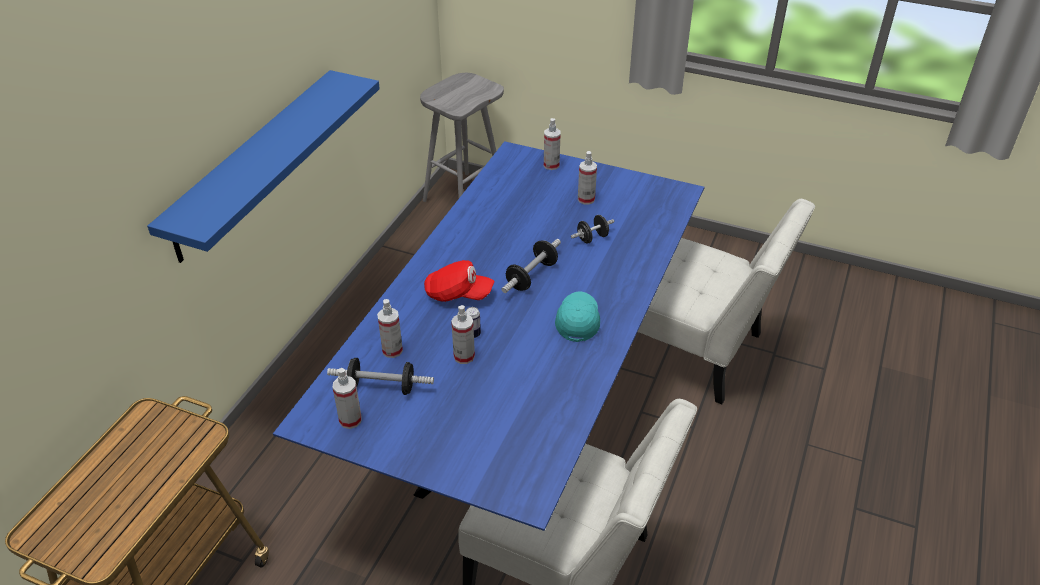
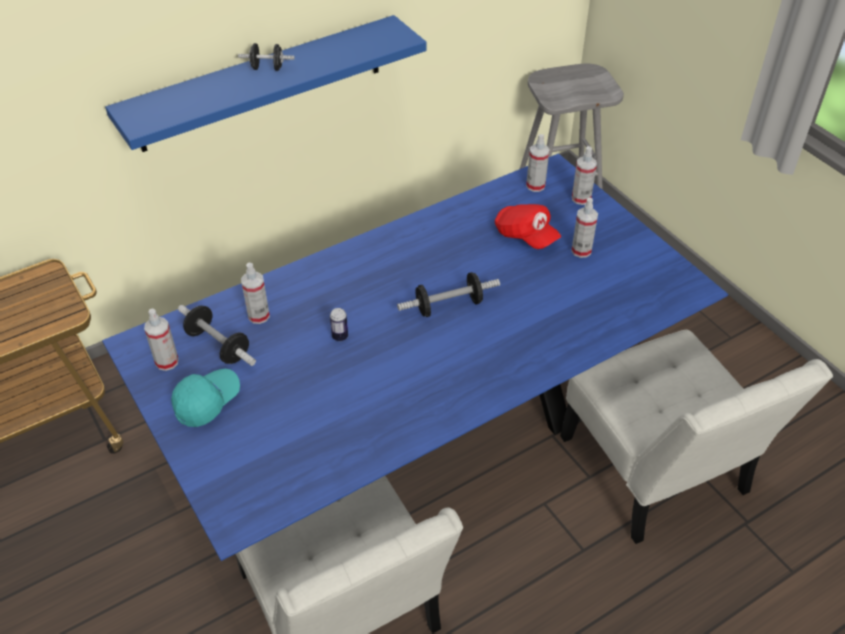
camera: 35 degrees right, 5 degrees up
(458, 294) = (364, 290): red cap -> red cap (525, 236)
(464, 356) = (311, 354): spray bottle -> spray bottle (535, 186)
(577, 321) = (447, 375): turquoise cap -> turquoise cap (207, 402)
(592, 238) = (547, 295): black dumbbell -> black dumbbell (267, 68)

